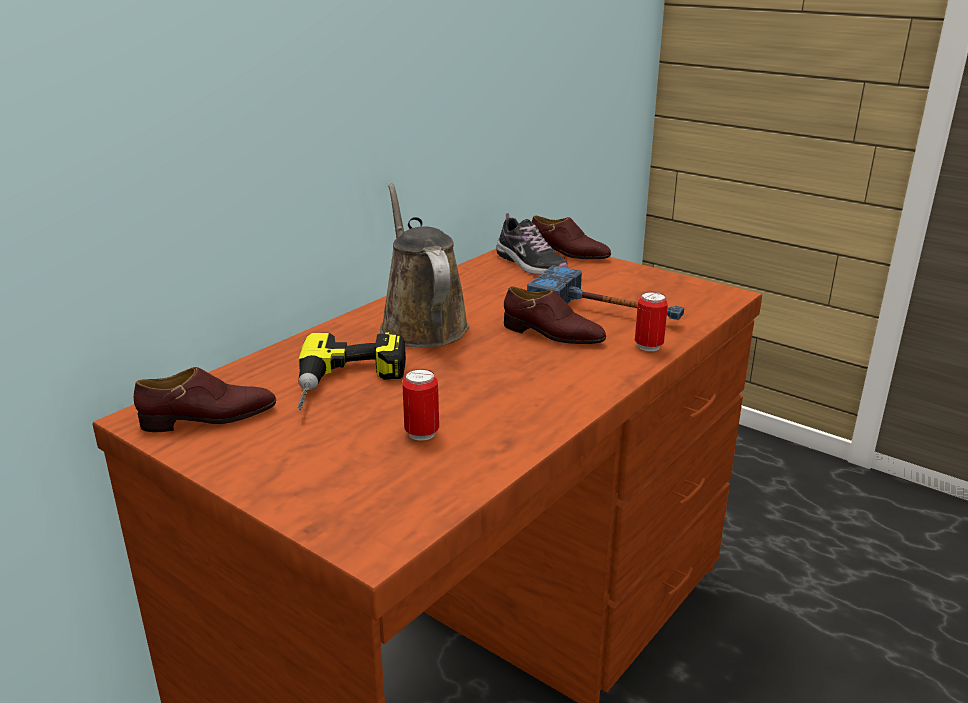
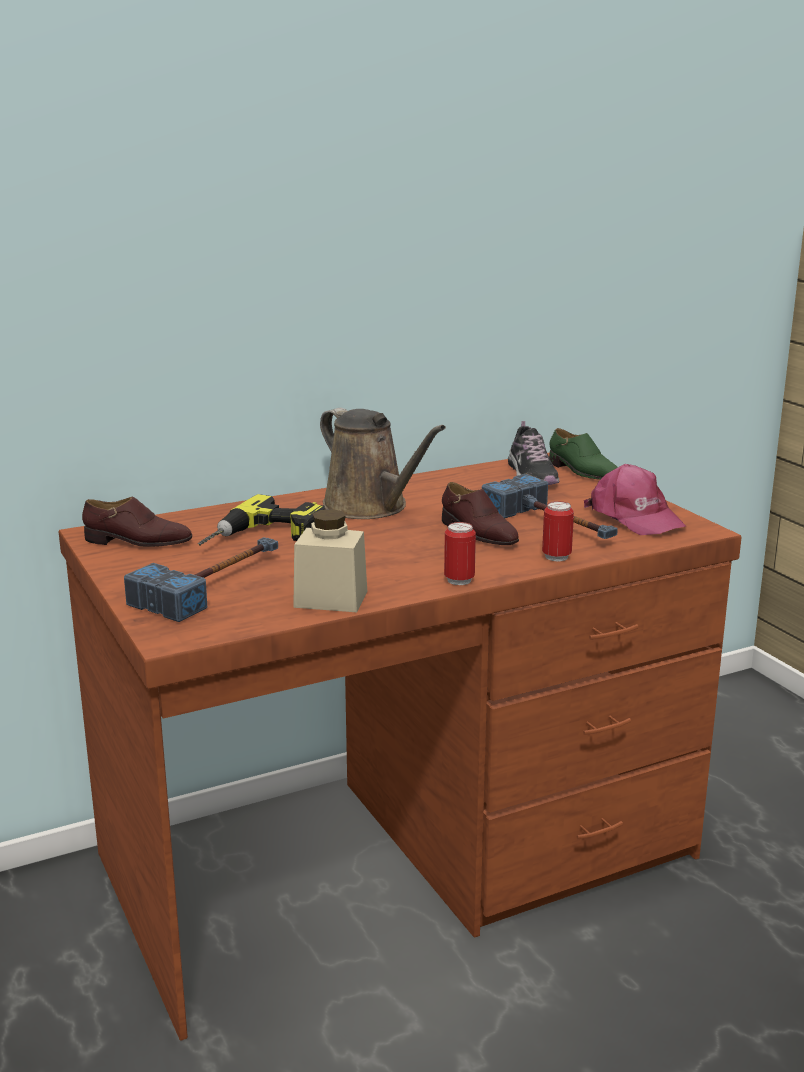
camera: 25 degrees right, 5 degrees down
(353, 455) = (214, 584): none -> hammer
(421, 324) = (370, 507): brown watering can -> brown watering can turned 135 degrees clockwise
(422, 433) = (281, 580): can -> can (459, 580)
(498, 445) = (331, 599): none -> beige jar
(568, 254) = (582, 472): brown shoe -> green shoe
(662, 292) = (634, 517): none -> pink cap

